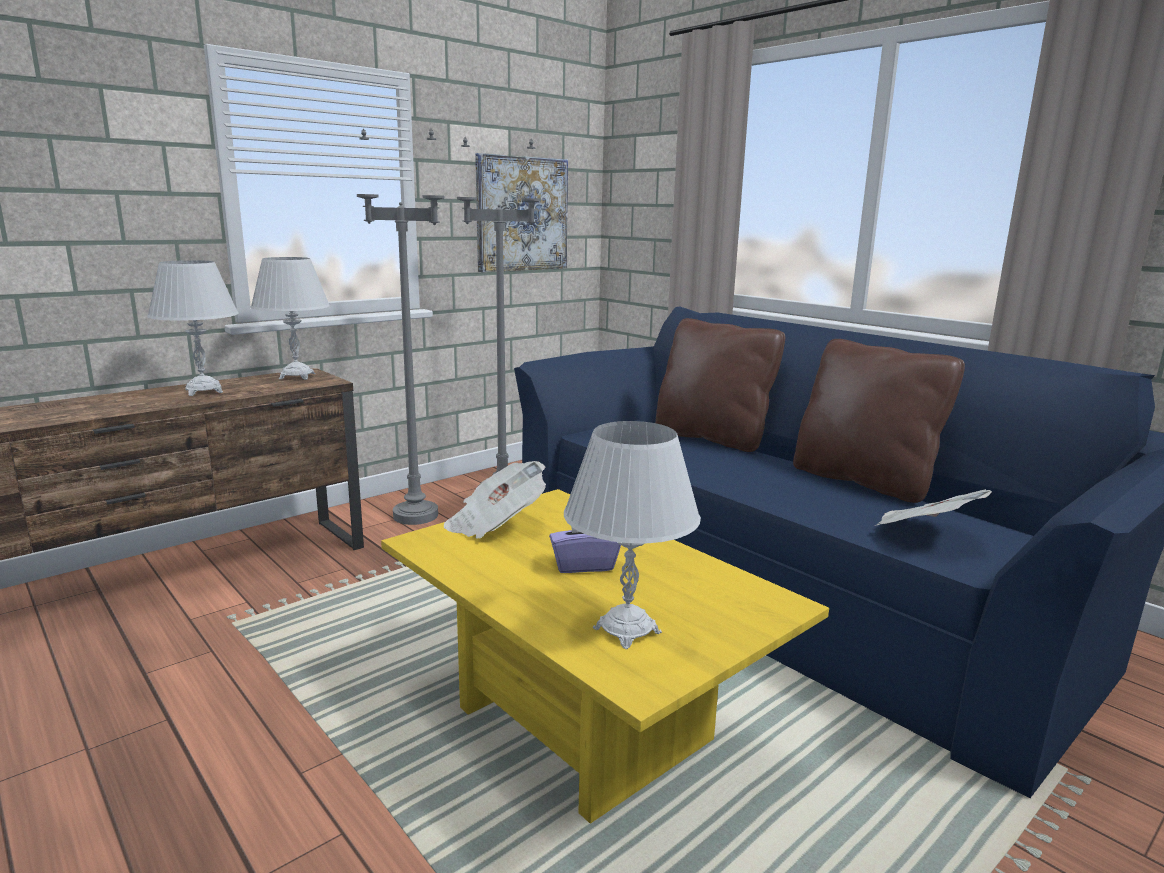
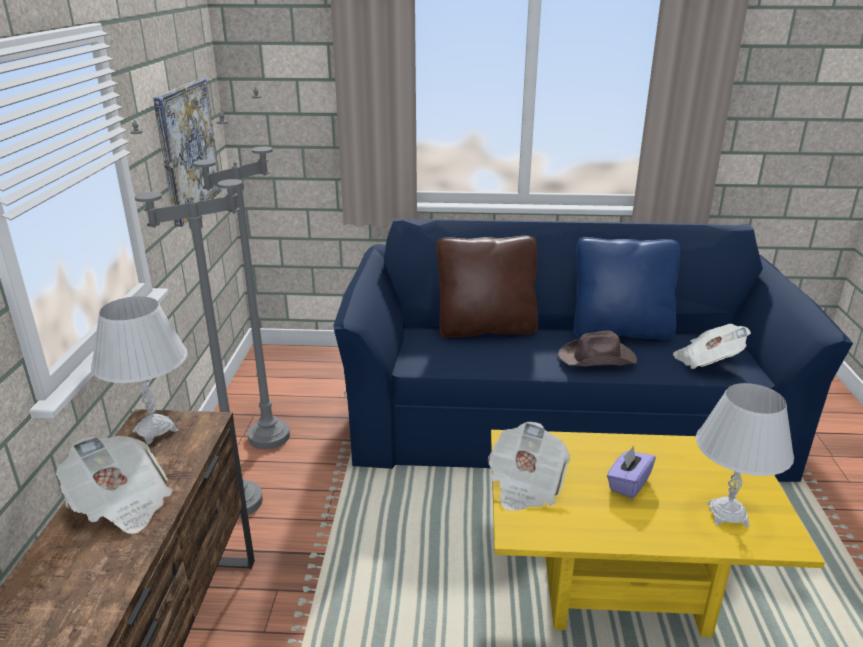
camera: 45 degrees left, 10 degrees up
(204, 391) = (121, 504): white table lamp -> newspaper
(773, 483) = (598, 358): none -> brown hat
(863, 480) = (620, 331): brown pillow -> blue pillow

